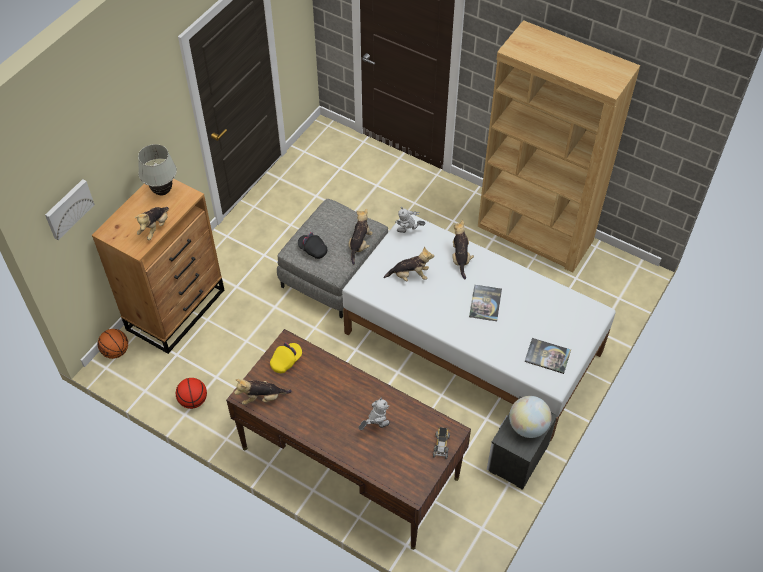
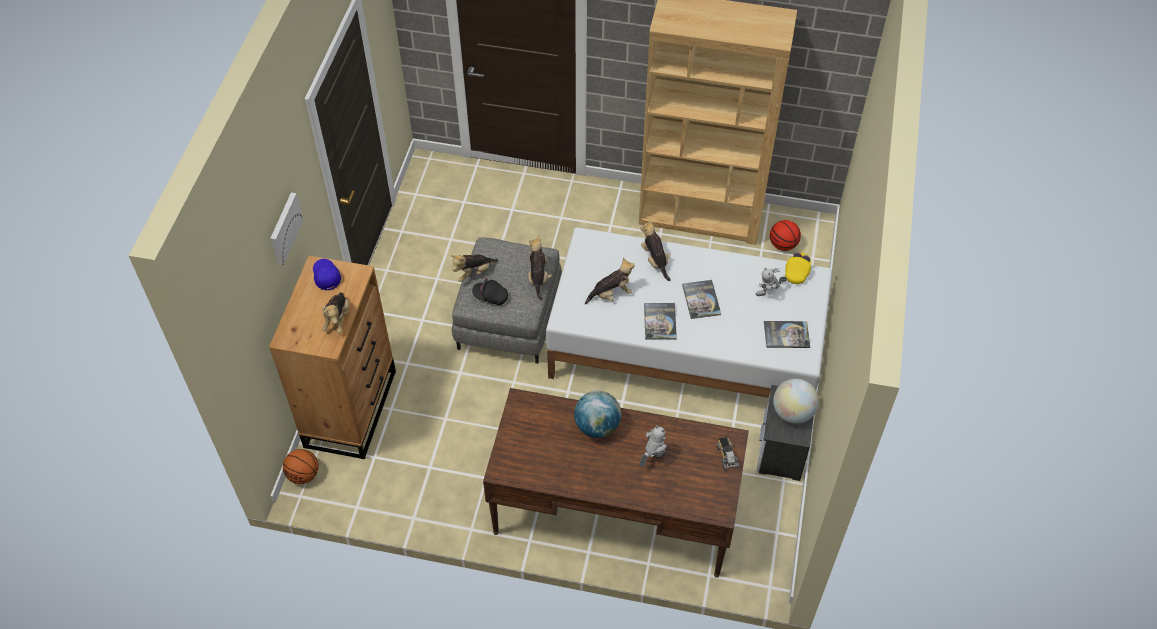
camera: 20 degrees left, 0 degrees up
(68, 208) = (246, 323): picture -> picture (284, 228)
(162, 191) = (326, 277): white table lamp -> blue cap
(193, 400) = (416, 500): basketball -> basketball (783, 245)
(262, 398) = (521, 467): plush toy -> plush toy (473, 273)
(286, 361) = (528, 421): yellow cap -> yellow cap (797, 272)
(341, 384) = (597, 426): none -> globe
(408, 232) = (589, 249): toy robot -> toy robot (769, 293)
(441, 311) = (660, 321): none -> book

